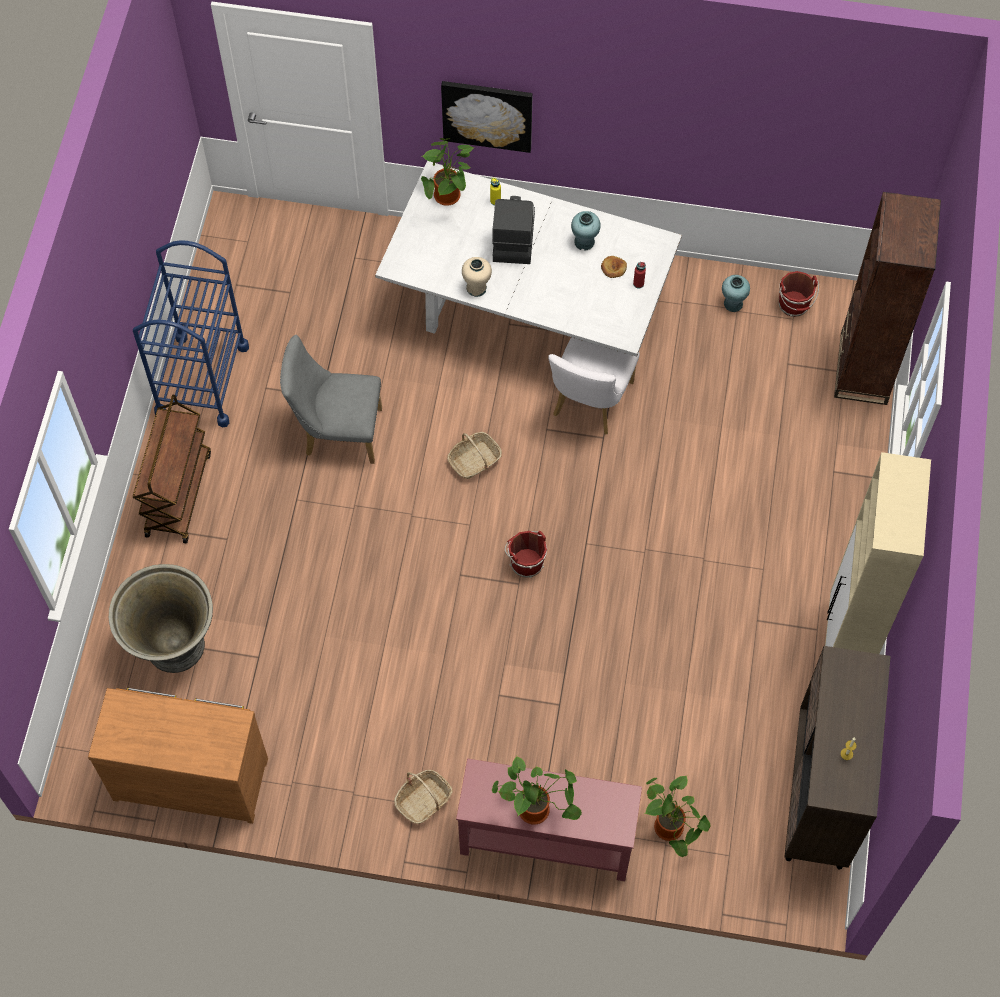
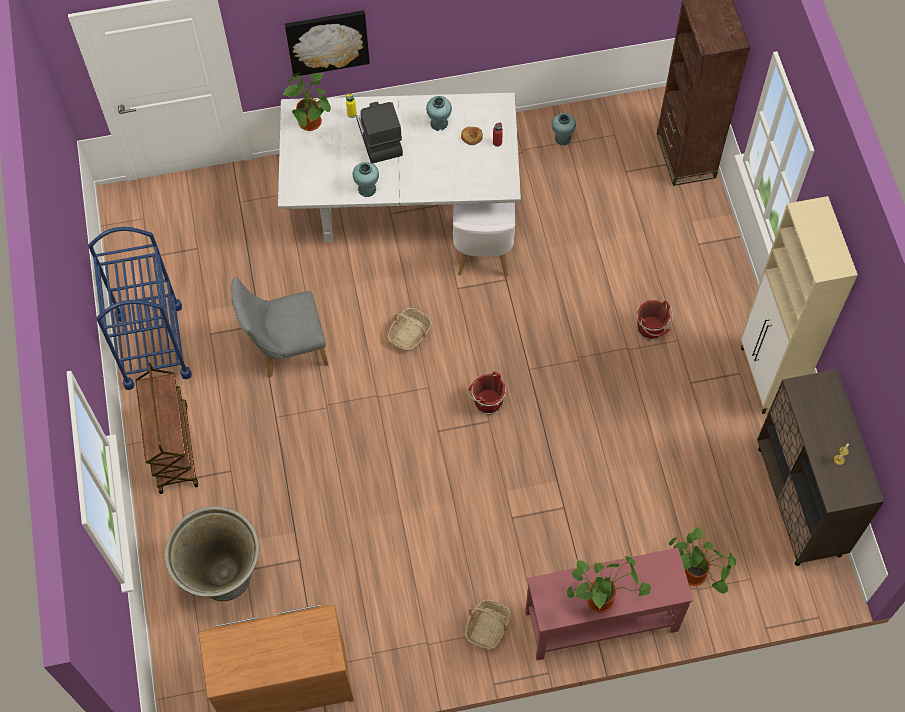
camera: 20 degrees left, 0 degrees up
(476, 287) = (367, 189): beige vase -> turquoise vase
(794, 305) = (611, 124): red bucket -> red bucket (651, 329)

